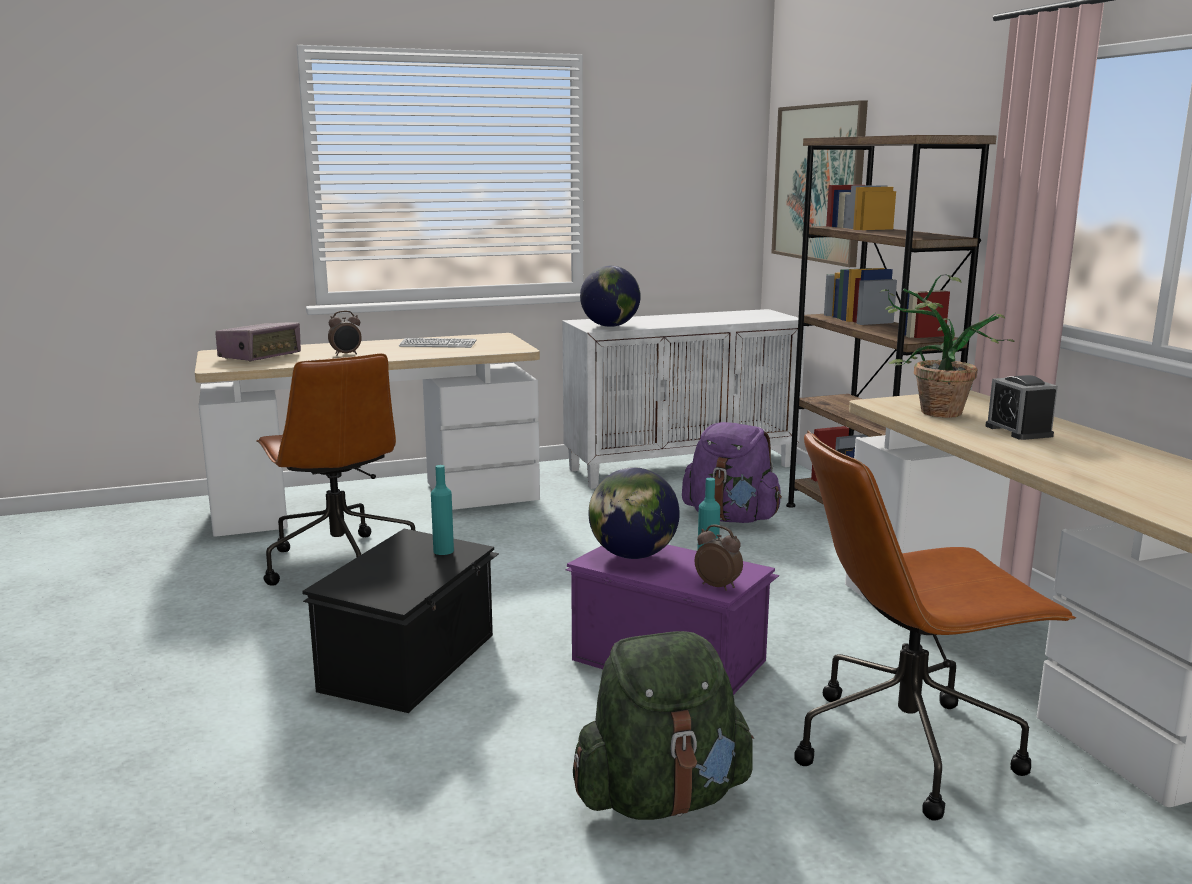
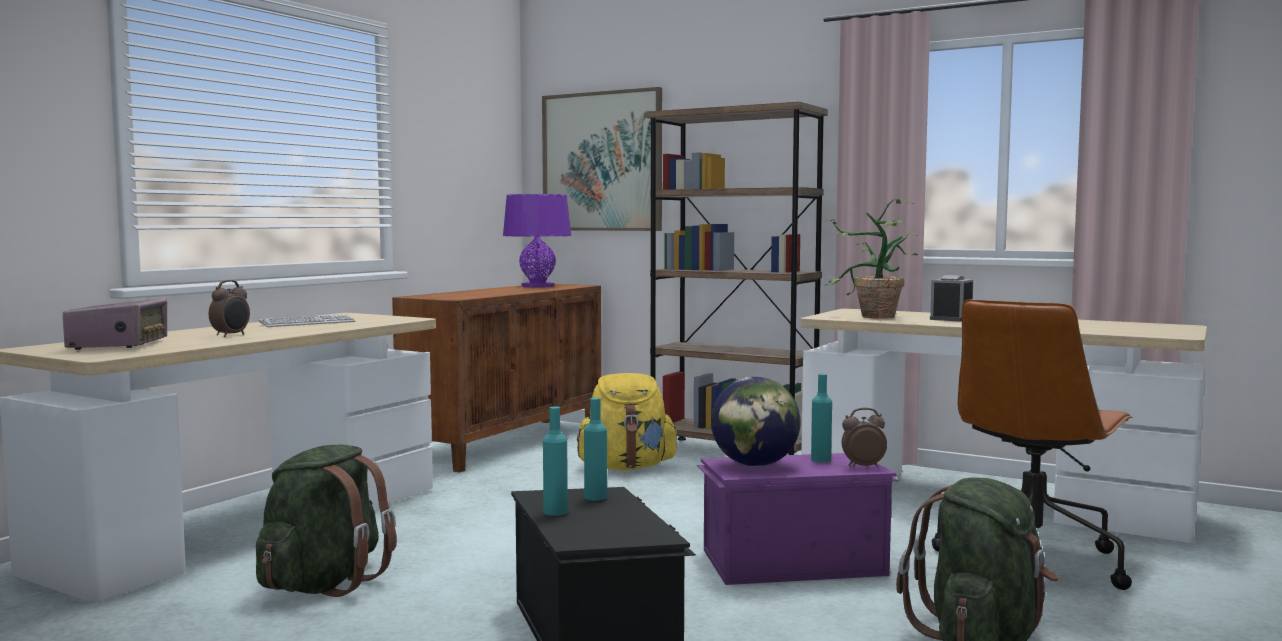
camera: 40 degrees left, 10 degrees down
(339, 562) = (324, 583): brown office chair -> green backpack
(382, 556) = (555, 512): none -> turquoise bottle
(610, 326) = (459, 297): globe -> none
(681, 467) = (507, 443): white cabinet -> brown cabinet
(731, 518) = (627, 467): purple backpack -> yellow backpack
(741, 314) = (537, 286): none -> purple table lamp
(1018, 431) = (951, 318): alarm clock -> alarm clock turned 90 degrees clockwise

